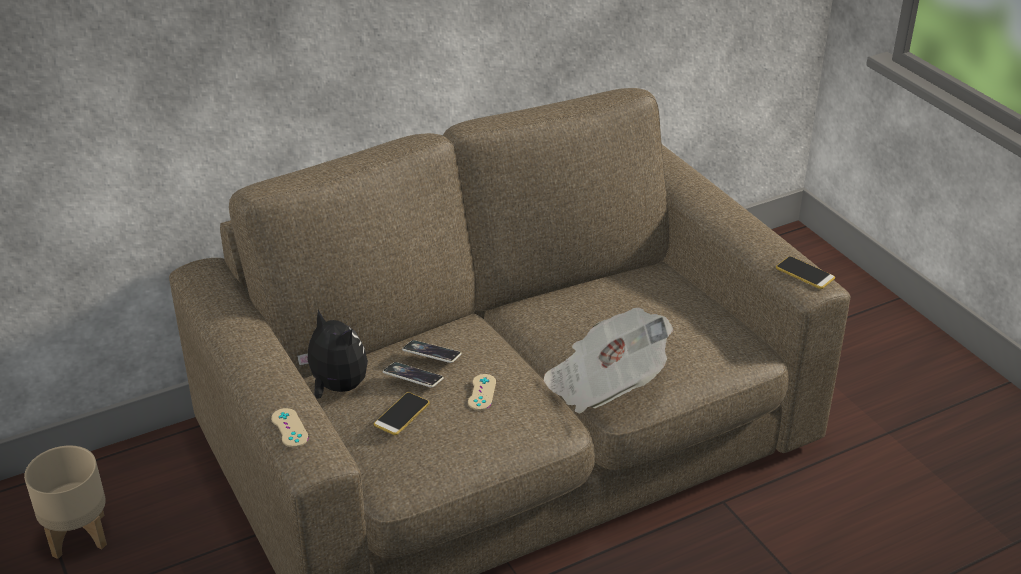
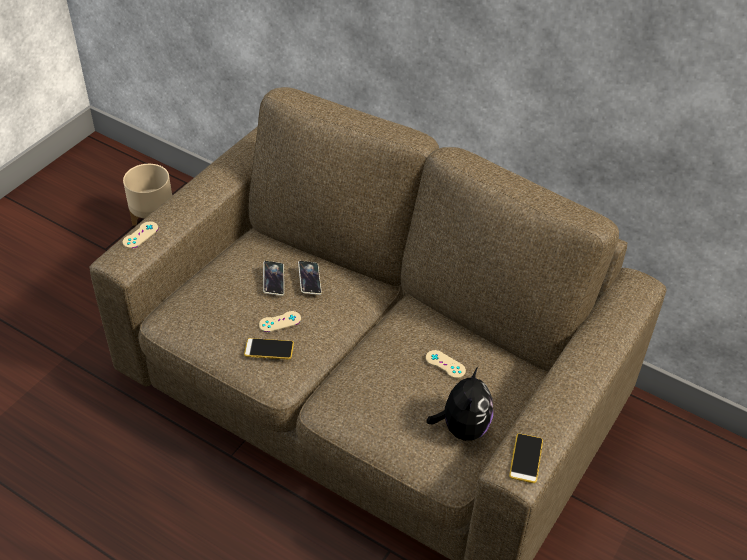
camera: 60 degrees right, 10 degrees up
(336, 387) = (253, 250): plush toy -> plush toy (462, 427)
(402, 414) = (230, 290): phone -> phone (269, 349)
(605, 384) = (345, 390): newspaper -> none
(624, 305) = (445, 364): none -> beige game controller

